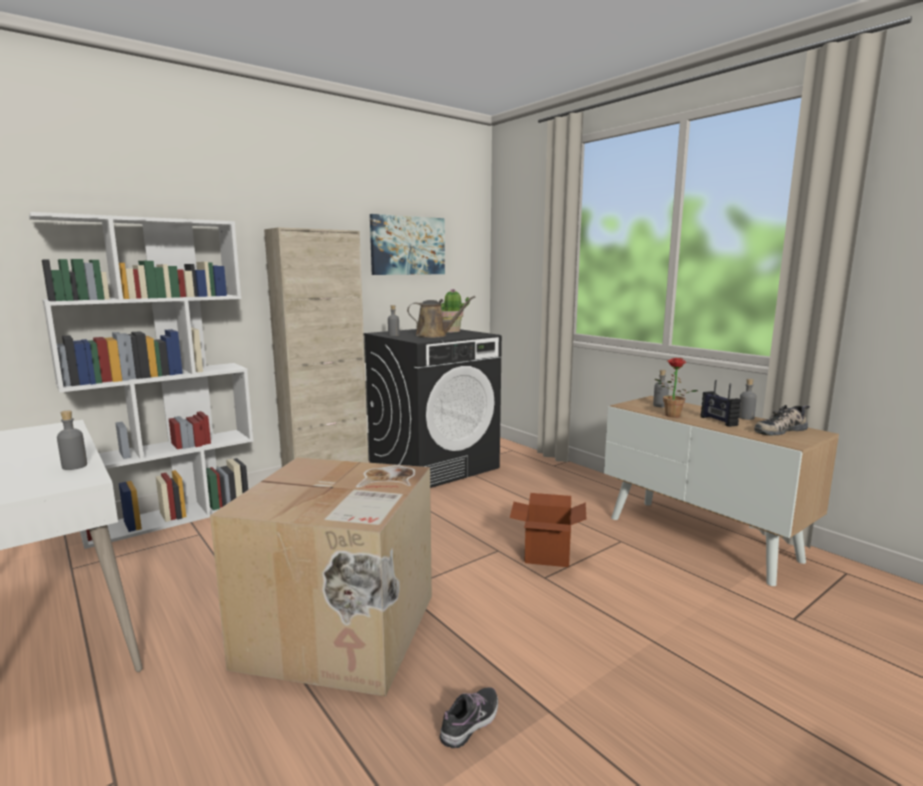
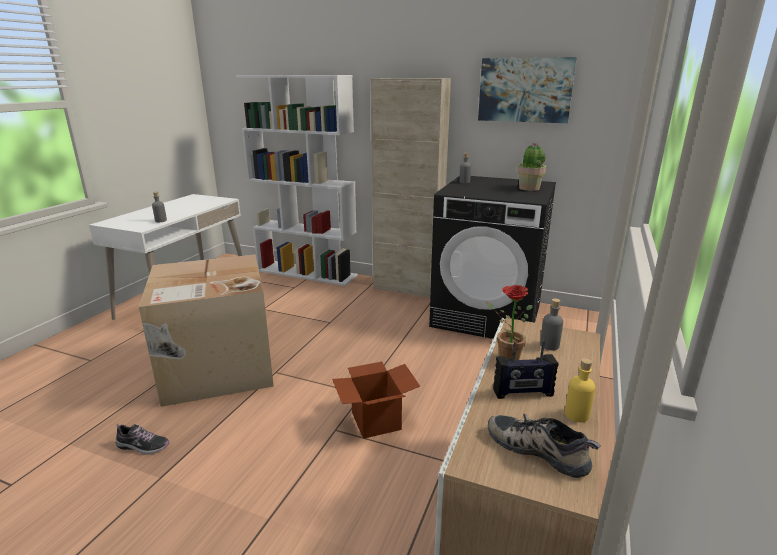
camera: 60 degrees right, 10 degrees up
(434, 335) = (487, 190): brown watering can -> none
(718, 421) = (523, 393): radio -> radio turned 135 degrees counterclockwise
(745, 417) = (576, 415): grey bottle -> yellow bottle

